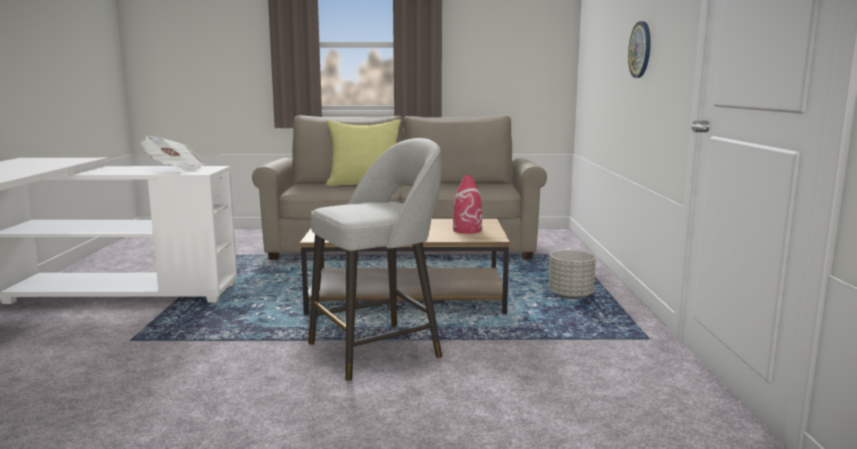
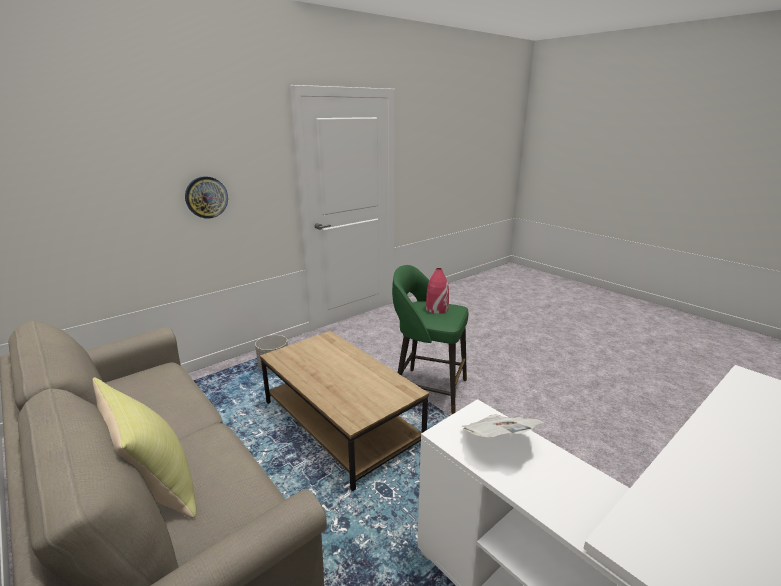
camera: 130 degrees left, 10 degrees up
(378, 349) = (428, 389): grey stool -> green stool
(467, 230) = (315, 350): red vase -> red vase (436, 309)

